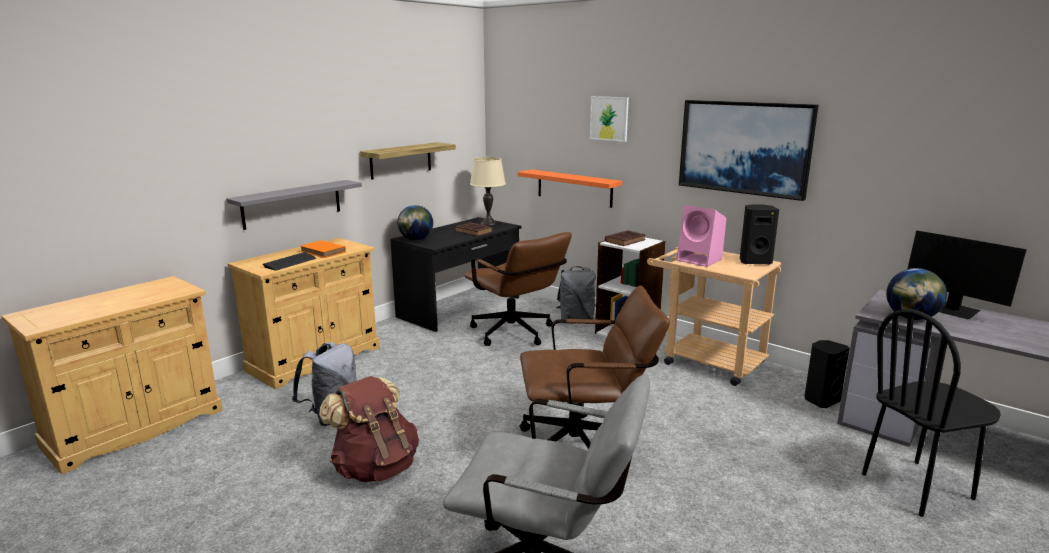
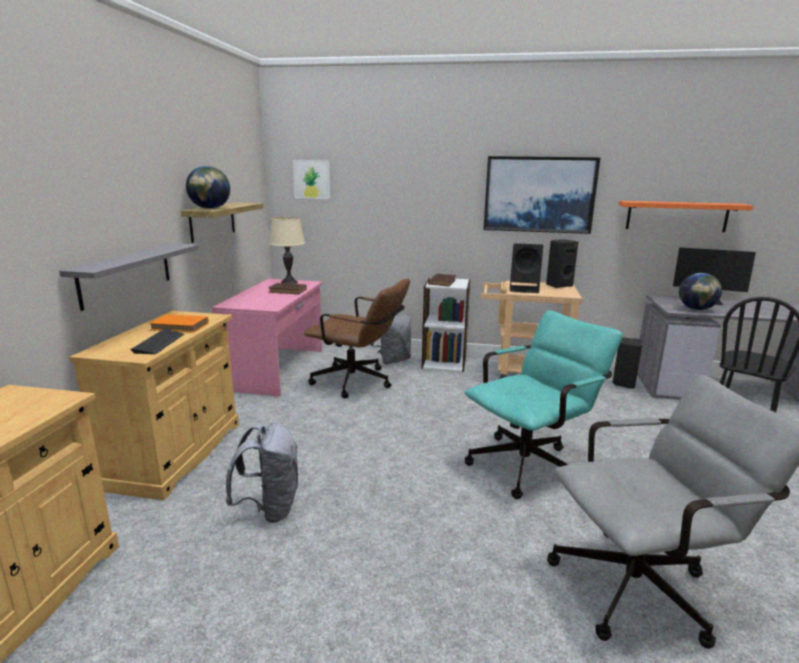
camera: 30 degrees left, 0 degrees up
(375, 468) = (381, 547): brown backpack -> none
(416, 239) = (242, 304): globe -> globe (210, 208)
(460, 307) = (277, 369): black desk -> pink desk
(574, 188) = (374, 241): orange shelf -> orange shelf (676, 216)
(586, 447) = (531, 463): brown office chair -> turquoise office chair
(609, 118) = (410, 175): picture -> picture (312, 179)
(700, 260) = (525, 289): pink speaker -> black speaker

